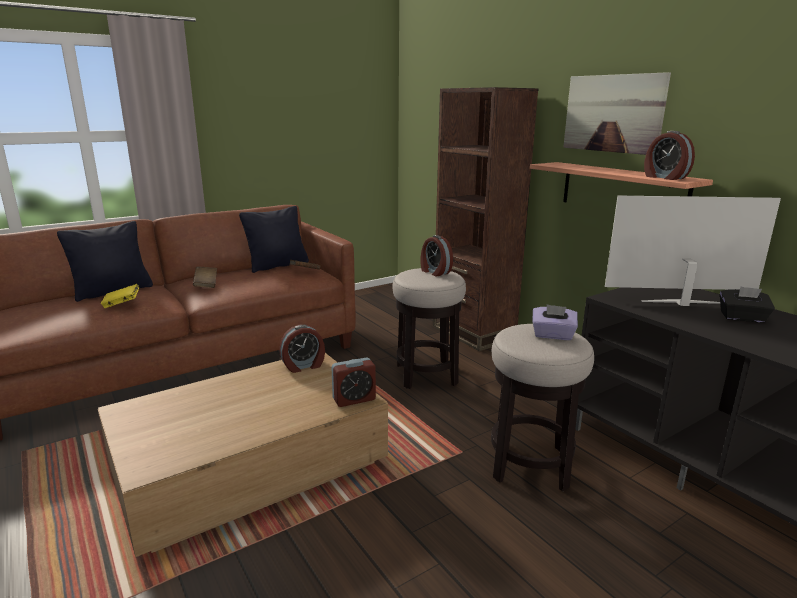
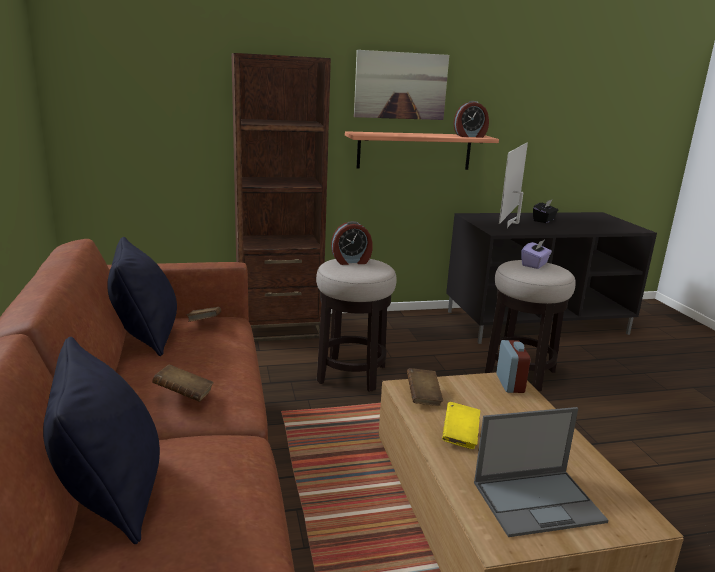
camera: 70 degrees left, 0 degrees up
(122, 304) = (226, 477): yellow book -> yellow book (460, 436)
(166, 422) = (539, 501): none -> laptop
(303, 366) = (423, 396): alarm clock -> brown book

